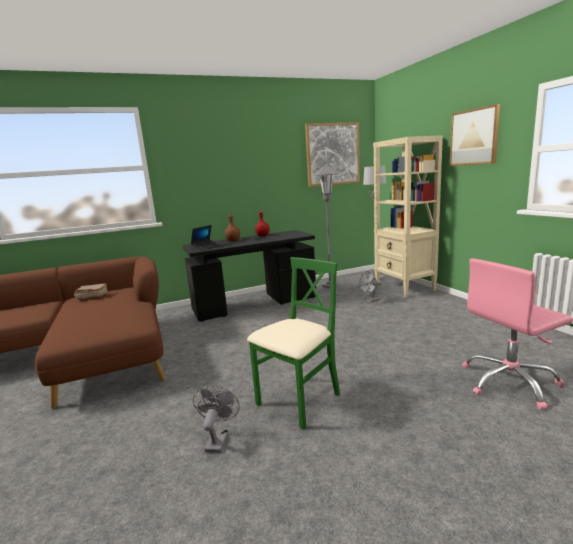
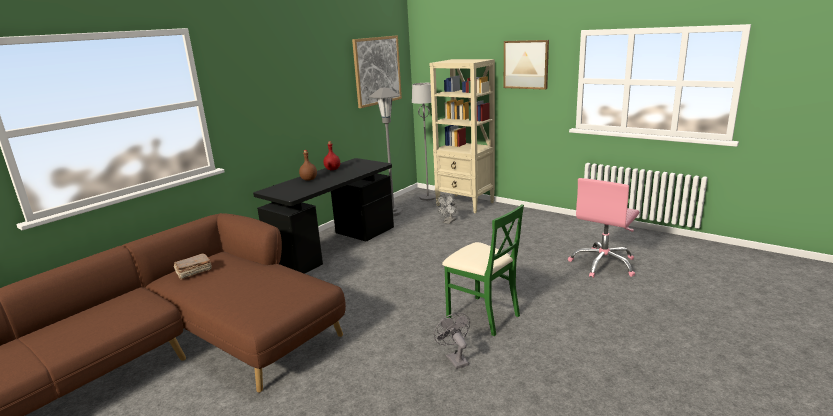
camera: 30 degrees left, 5 degrees up
(206, 247) = (295, 192): laptop -> none
(299, 401) = (482, 315): green chair -> green chair turned 120 degrees clockwise

